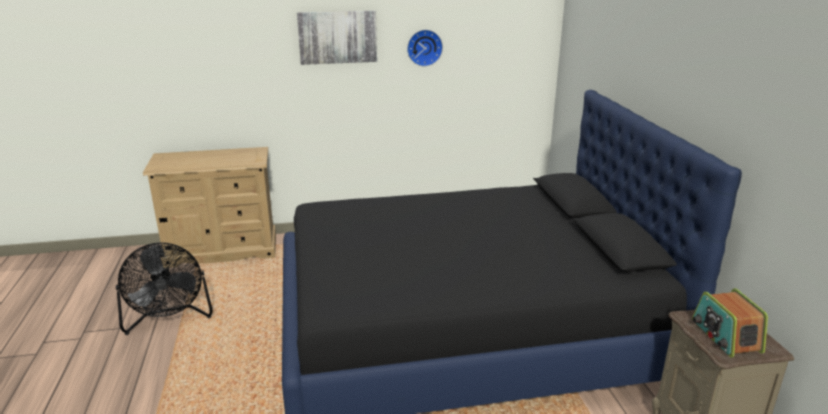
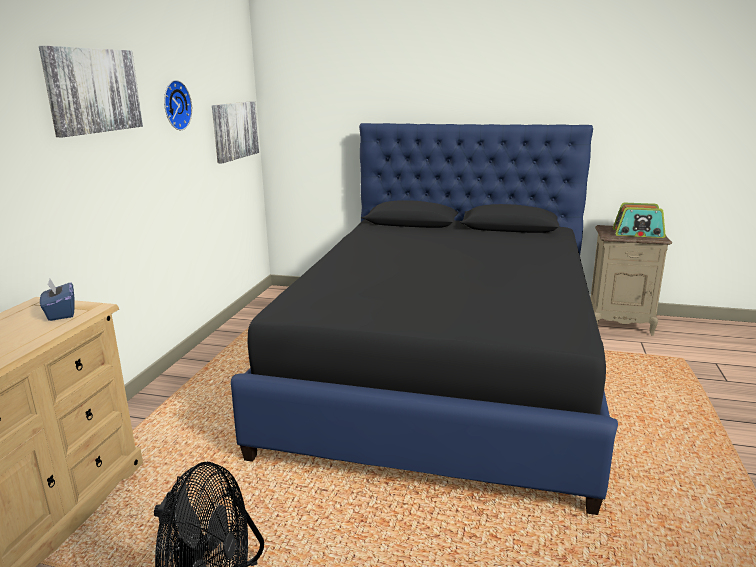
camera: 65 degrees left, 5 degrees down
(247, 158) = (60, 313): none -> blue tissue box
(509, 70) = (234, 130): none -> picture

